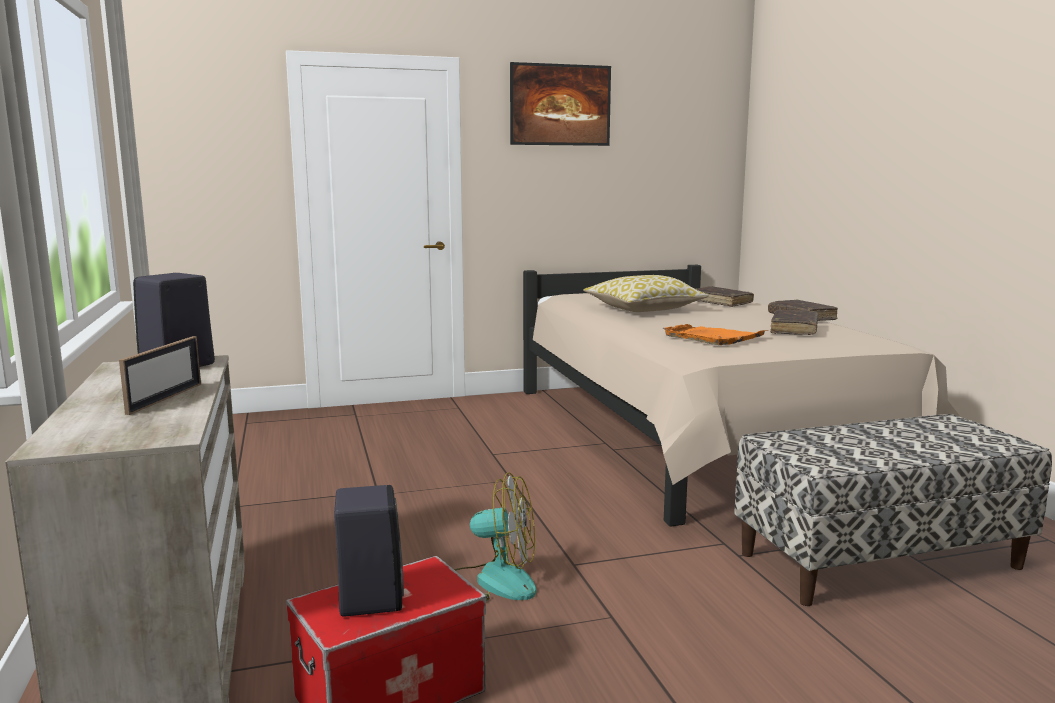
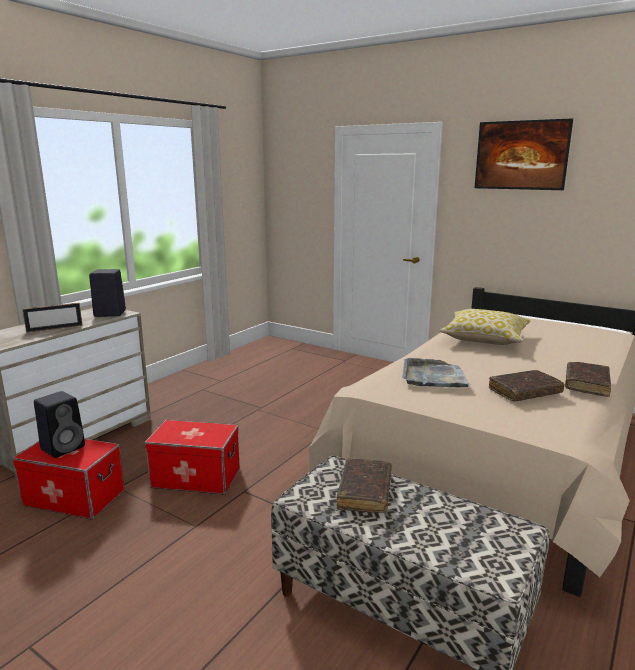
camera: 50 degrees right, 5 degrees up
(491, 583) = (196, 477): fan -> storage box
(713, 337) = (434, 377): orange tray -> grey tray
(721, 302) = (574, 350): brown book -> brown book (364, 492)

